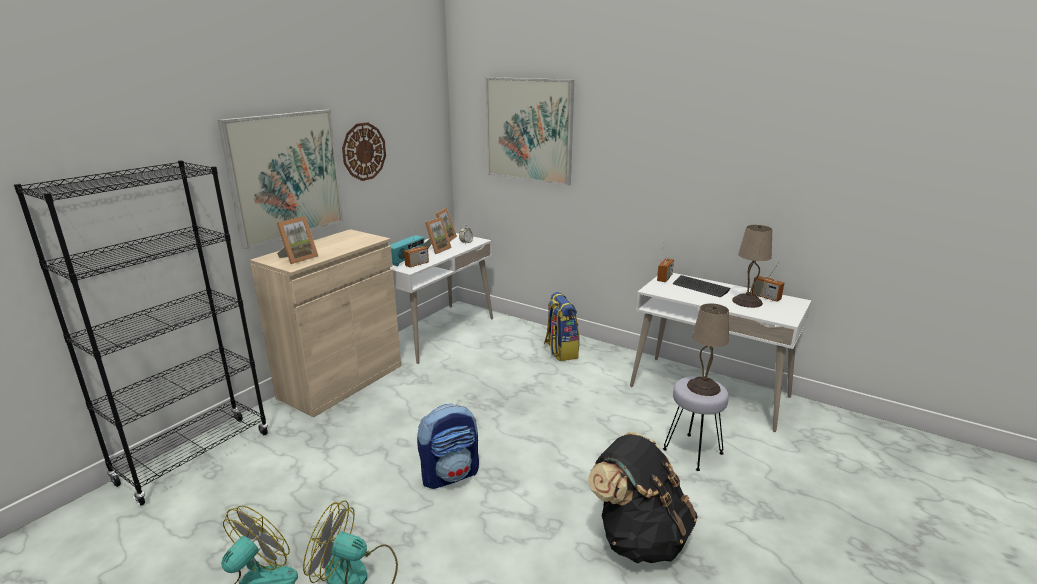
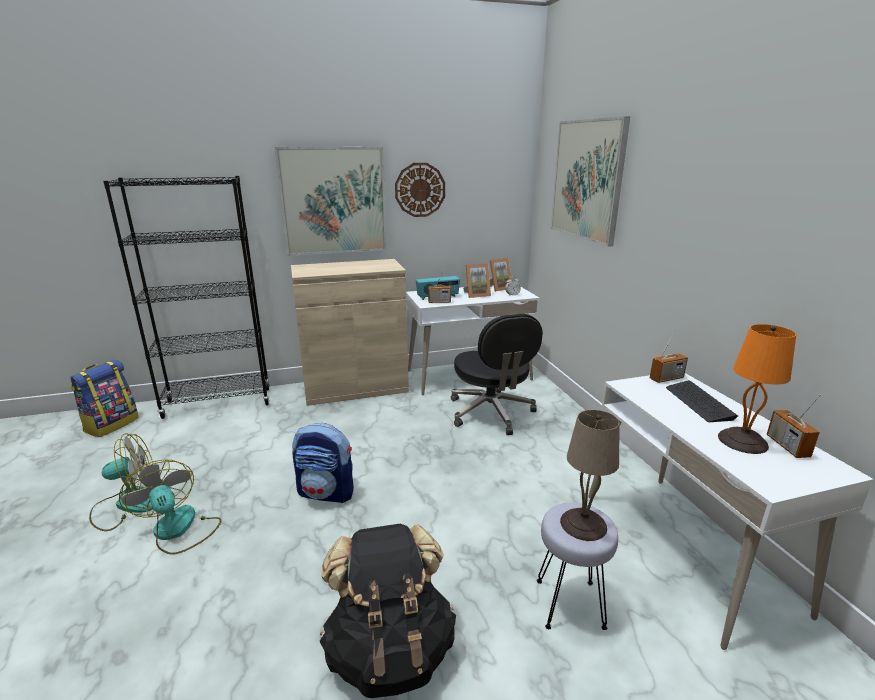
camera: 40 degrees right, 0 degrees up
(298, 258) = (316, 270): picture frame -> none
(495, 356) = (491, 413): none -> black office chair
(560, 351) = (559, 432): backpack -> backpack (111, 424)
(746, 301) = (742, 440): beige table lamp -> orange table lamp

